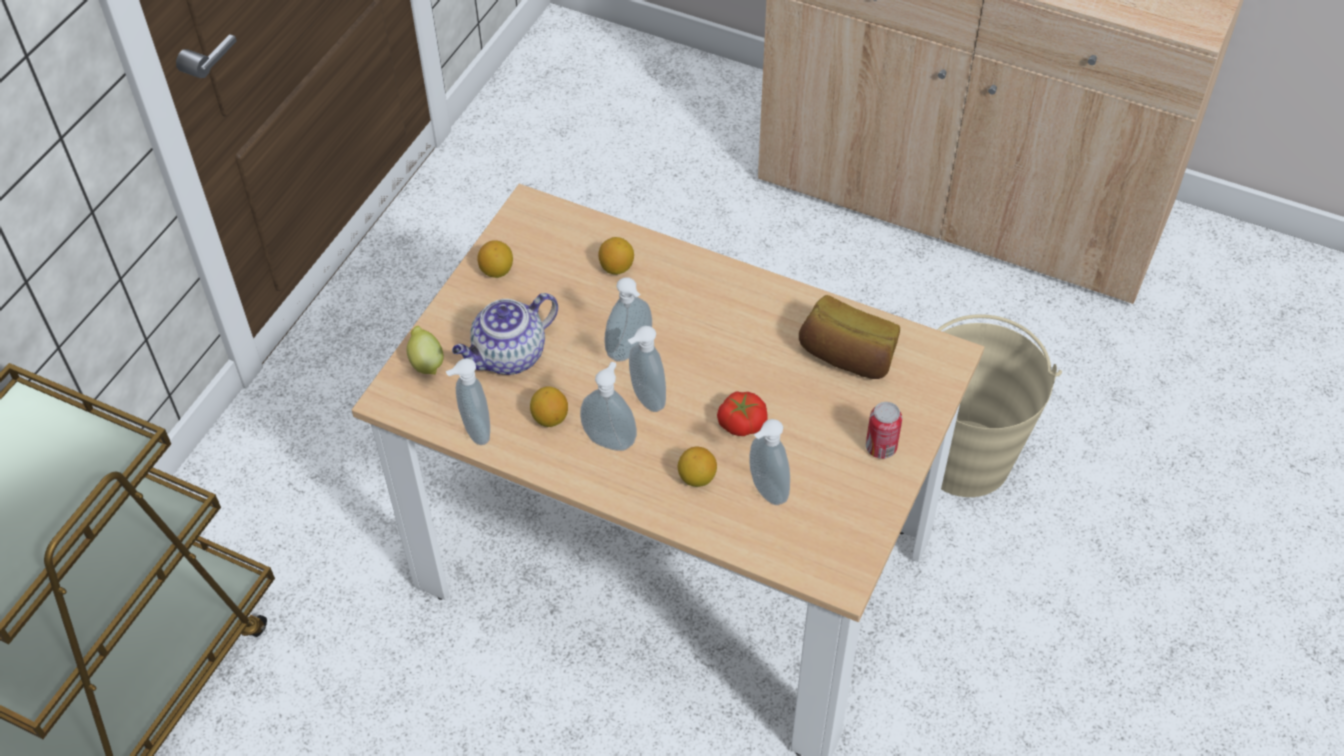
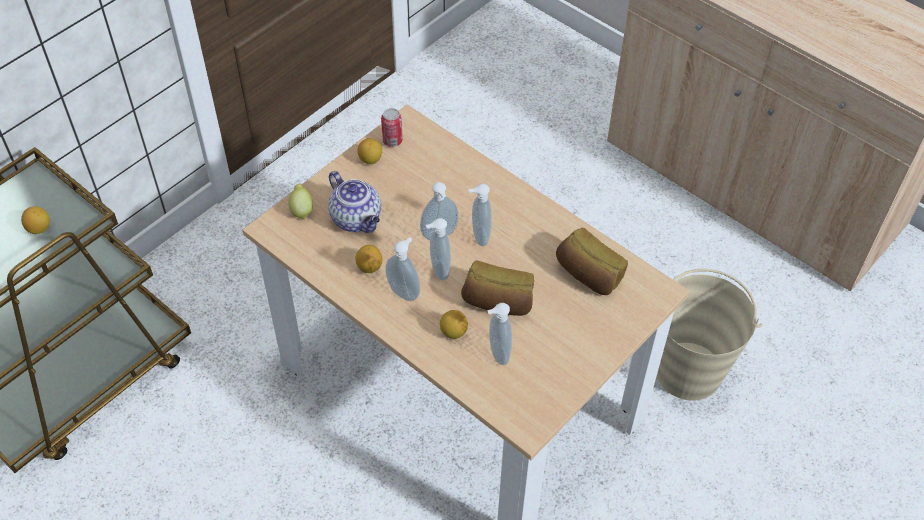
camera: 15 degrees right, 0 degrees up
(474, 431) = (316, 263): soap dispenser -> soap dispenser (479, 236)
(509, 357) = (357, 219): teapot -> teapot turned 105 degrees counterclockwise
(616, 267) = (451, 176): lemon -> lemon (39, 228)
(741, 422) = (498, 302): tomato -> bread
(881, 447) = (589, 343): can -> can (392, 141)

